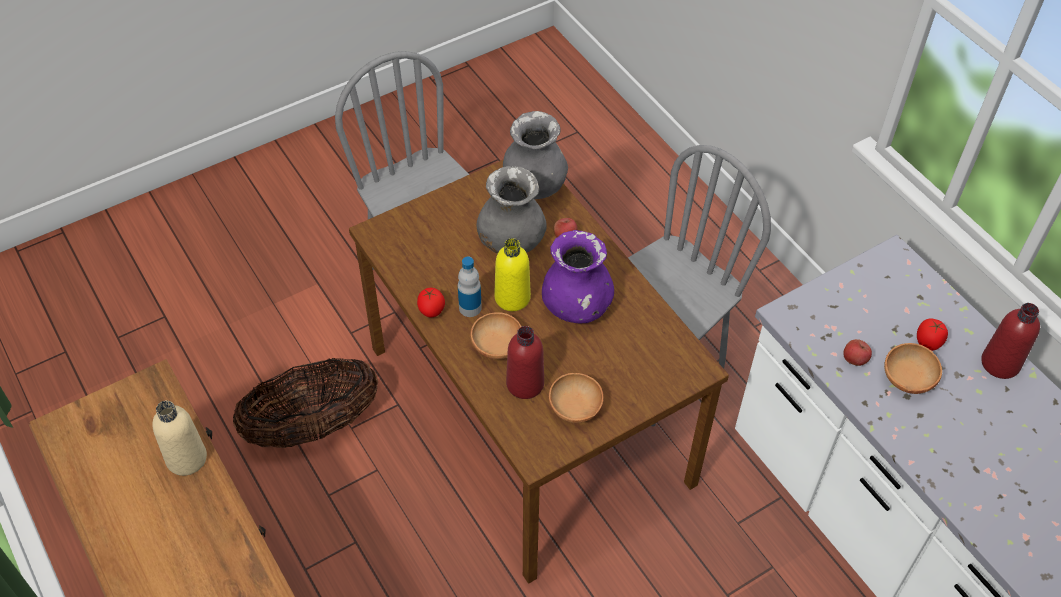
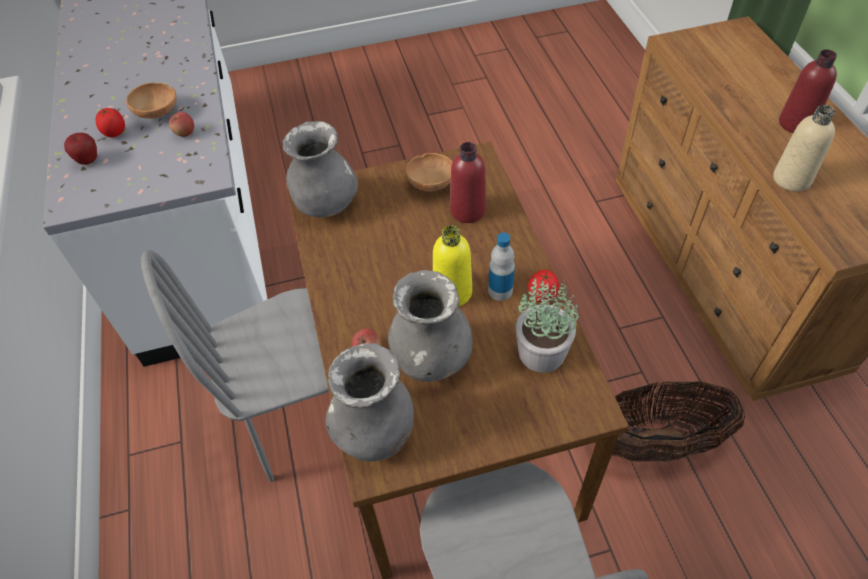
camera: 160 degrees left, 0 degrees up
(424, 264) = (540, 352): none -> potted plant
(497, 347) = (483, 246): brown bowl -> none
(577, 306) = (390, 269): purple vase -> none
(673, 360) = (325, 204): none -> grey vase
(923, 305) = (88, 161): none -> apple
(1000, 363) = (76, 111): red bottle -> red bottle (796, 123)

